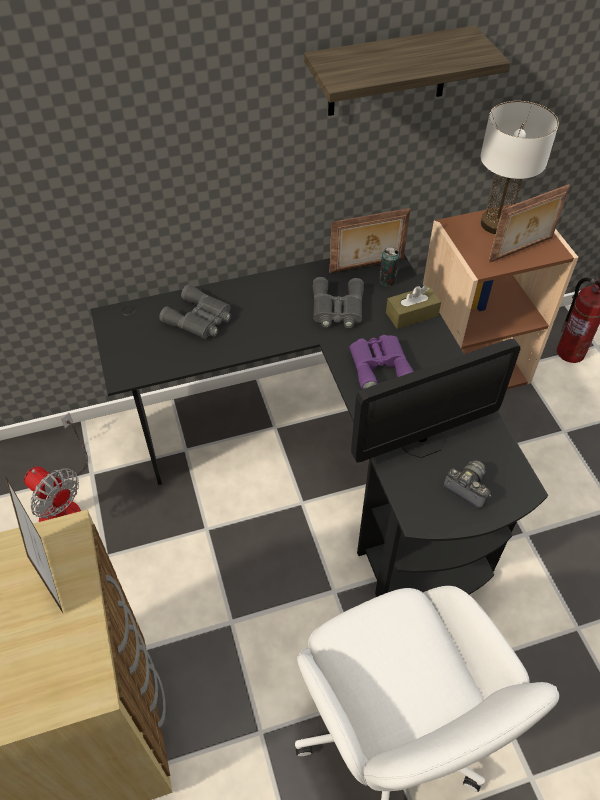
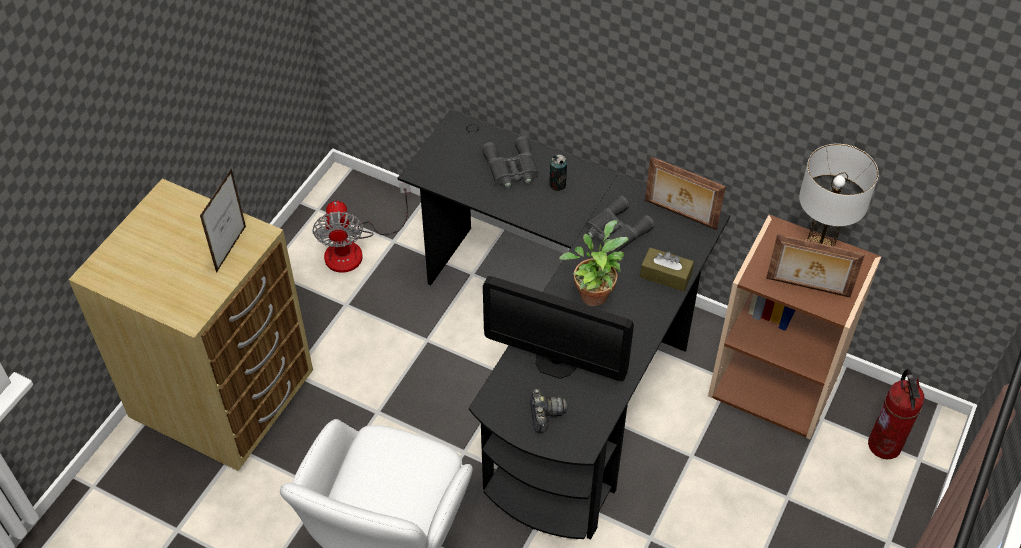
camera: 45 degrees right, 0 degrees up
(379, 364) = (593, 292): purple binoculars -> potted plant
(387, 281) = (681, 237): can -> can (557, 185)
(388, 72) = (734, 62): shelf -> none

